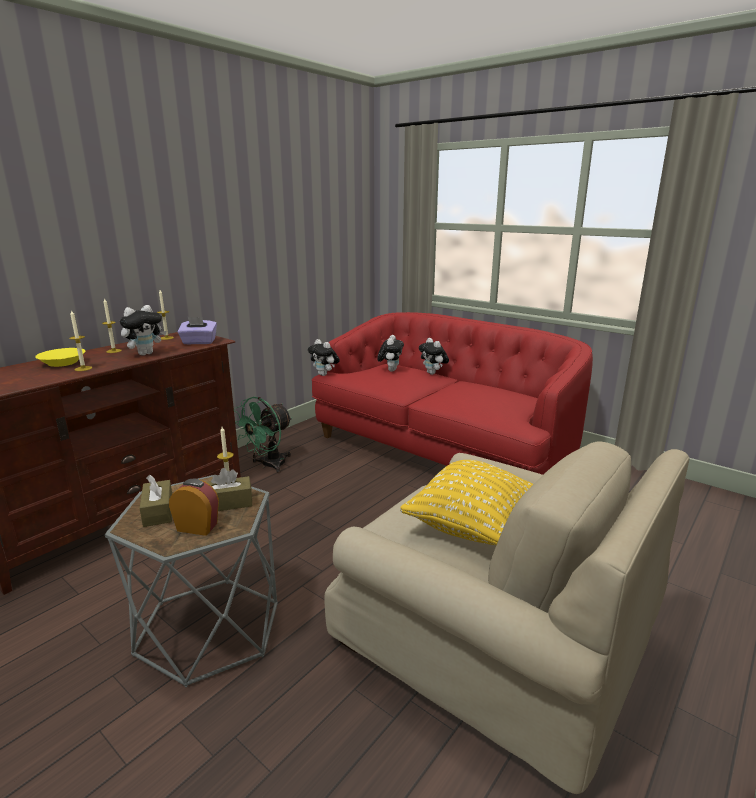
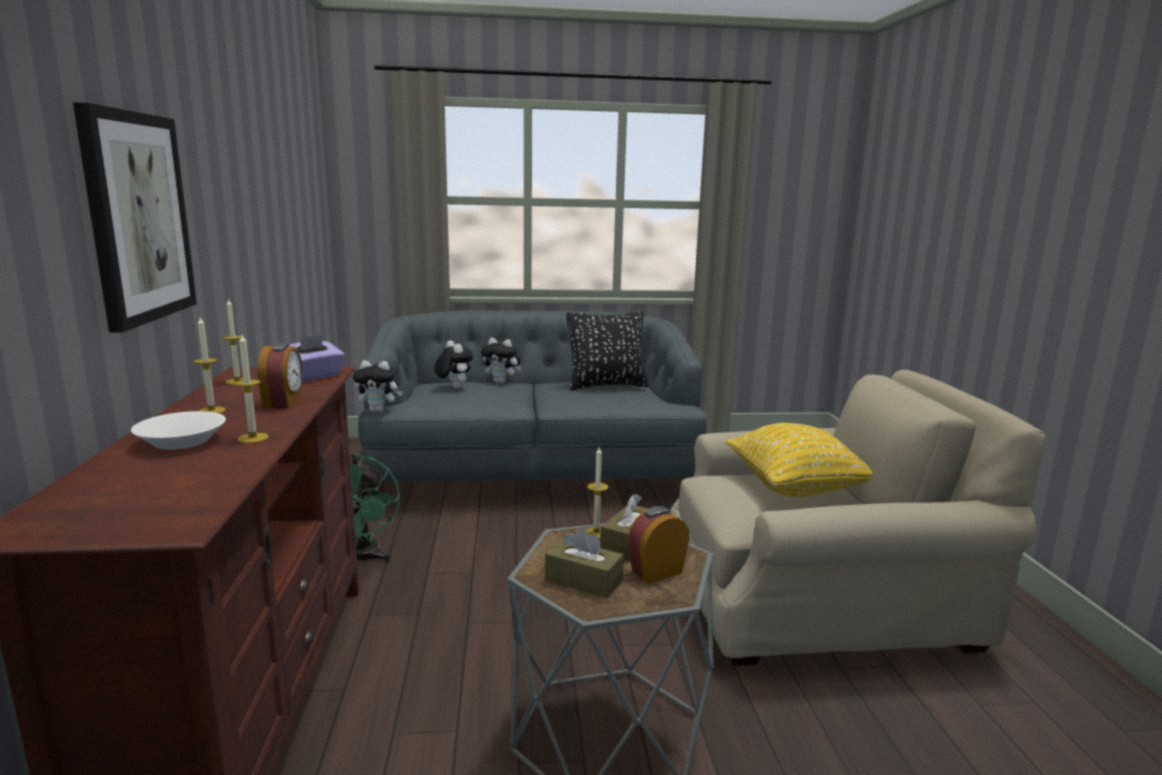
camera: 45 degrees left, 5 degrees down
(62, 363) = (182, 442): yellow bowl -> white bowl
(92, 241) = (137, 218): none -> picture
(146, 353) = (283, 402): plush toy -> alarm clock
(443, 450) = (534, 473): red sofa -> grey sofa
(496, 394) = (606, 385): none -> black pillow

